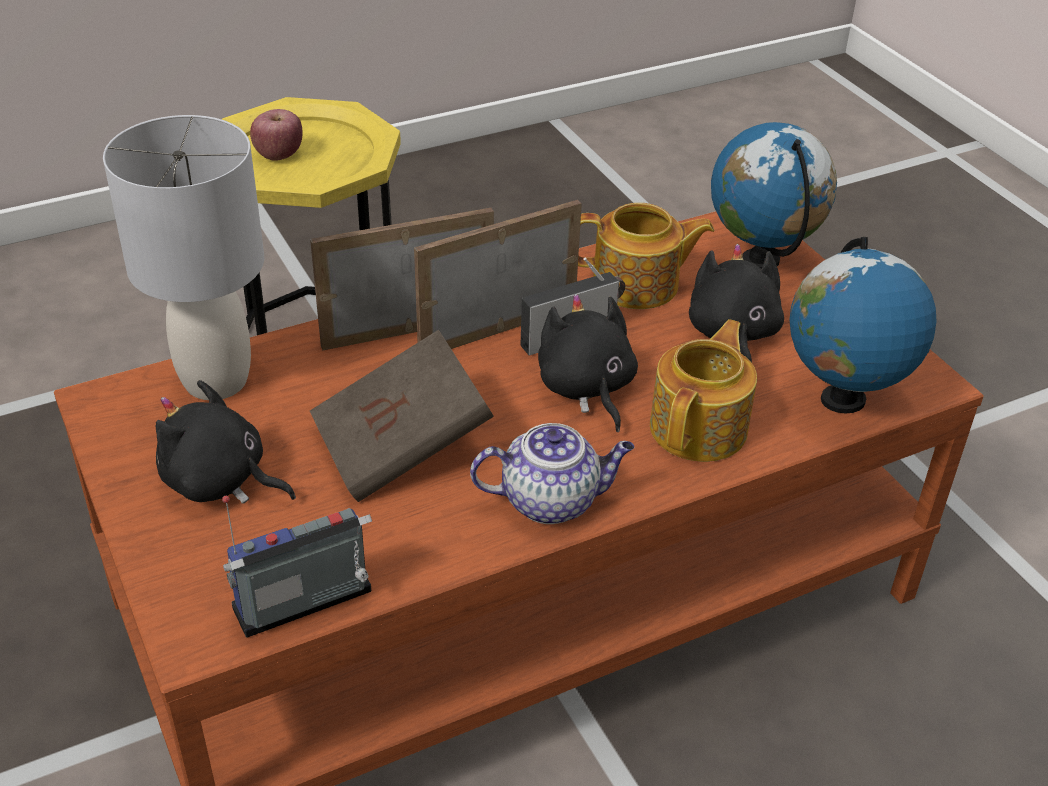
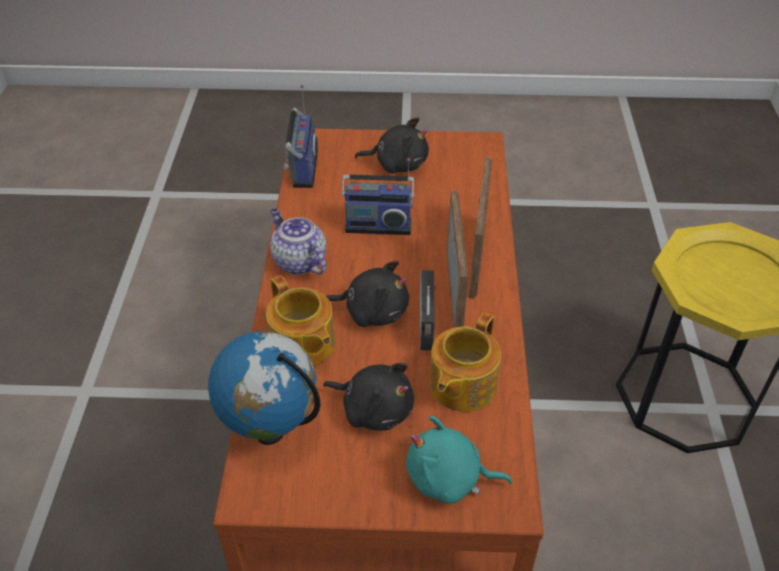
camera: 120 degrees right, 5 degrees up
(215, 380) = (476, 178): grey table lamp -> none
(220, 481) = (397, 164): black plush toy -> black plush toy turned 45 degrees clockwise
(279, 155) = (734, 267): apple -> none
(402, 446) = (378, 224): brown book -> radio
(552, 500) = (298, 261): teapot -> teapot turned 120 degrees clockwise
(761, 261) = (449, 479): globe -> turquoise plush toy

